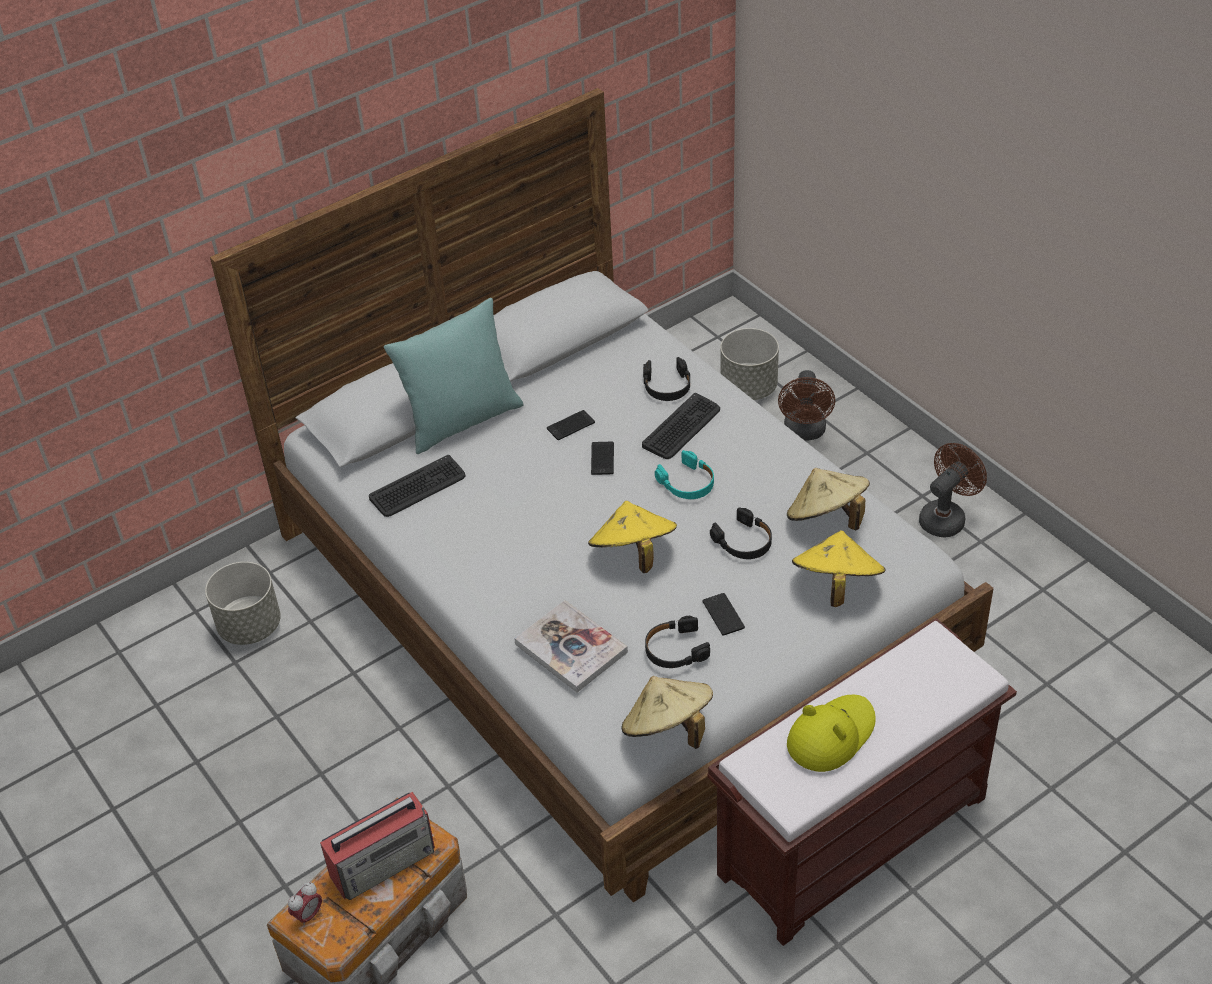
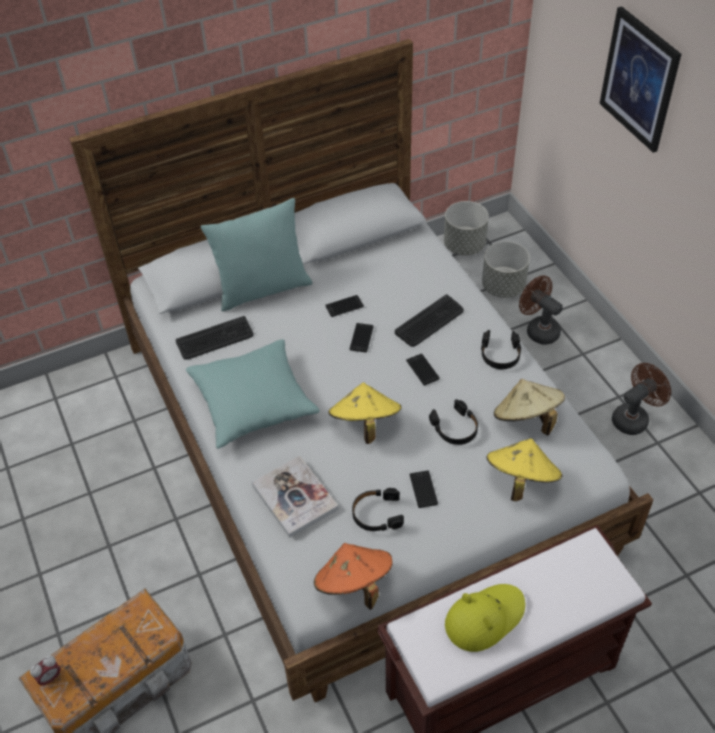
camera: 10 degrees right, 5 degrees up
(249, 626) = (89, 417): grey planter -> grey planter (464, 245)
(384, 862) = (119, 643): radio -> none
(488, 552) = (253, 402): none -> turquoise pillow
(667, 386) = (426, 285): black headphones -> black headphones (500, 354)
(668, 730) = (354, 584): beige hat -> orange hat
(687, 483) = (422, 370): turquoise headphones -> phone
(805, 432) = (538, 329): brown fan -> brown fan turned 120 degrees clockwise
(886, 101) = (639, 79): none -> picture

